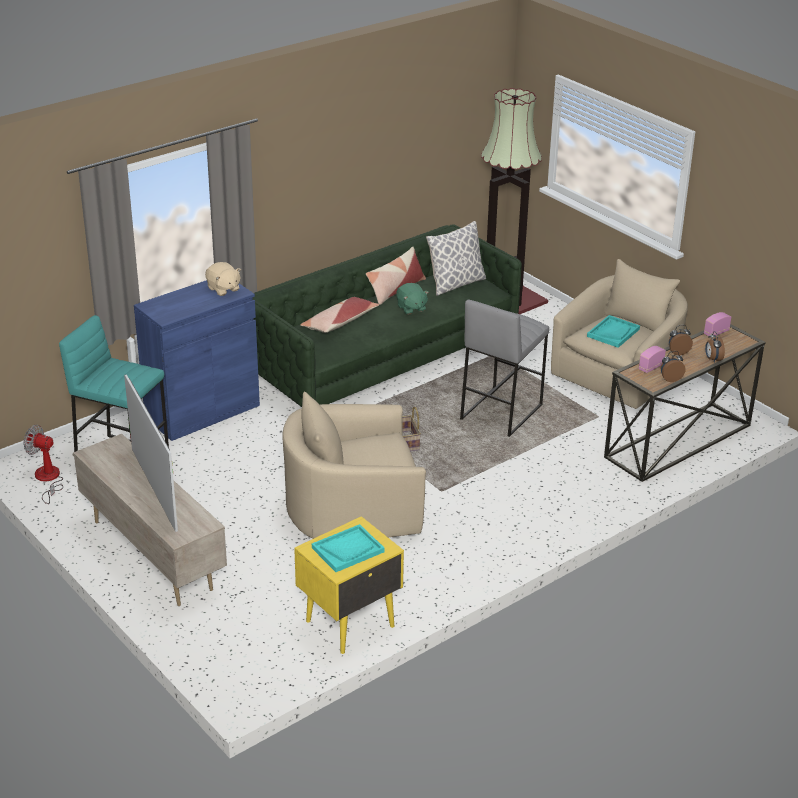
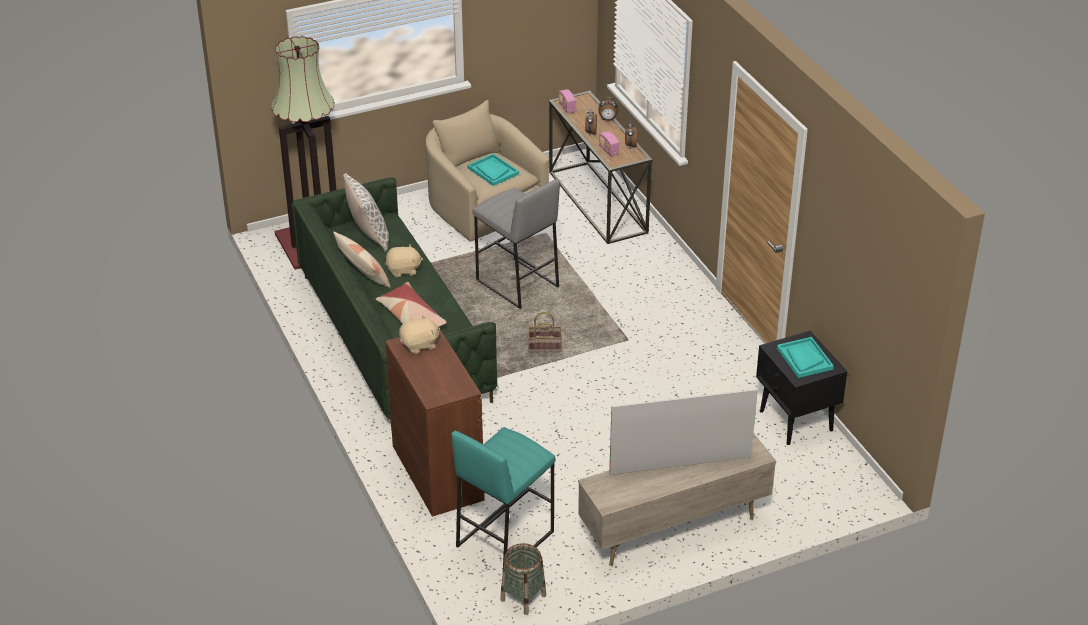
camera: 75 degrees left, 5 degrees up
(48, 479) = (523, 597): fan -> basket
(202, 411) = (437, 473): blue cabinet -> brown cabinet
(348, 623) = (796, 421): yellow nightstand -> black nightstand
(353, 508) = (637, 395): beige armchair -> none
(411, 308) = (403, 270): green plush toy -> beige plush toy

